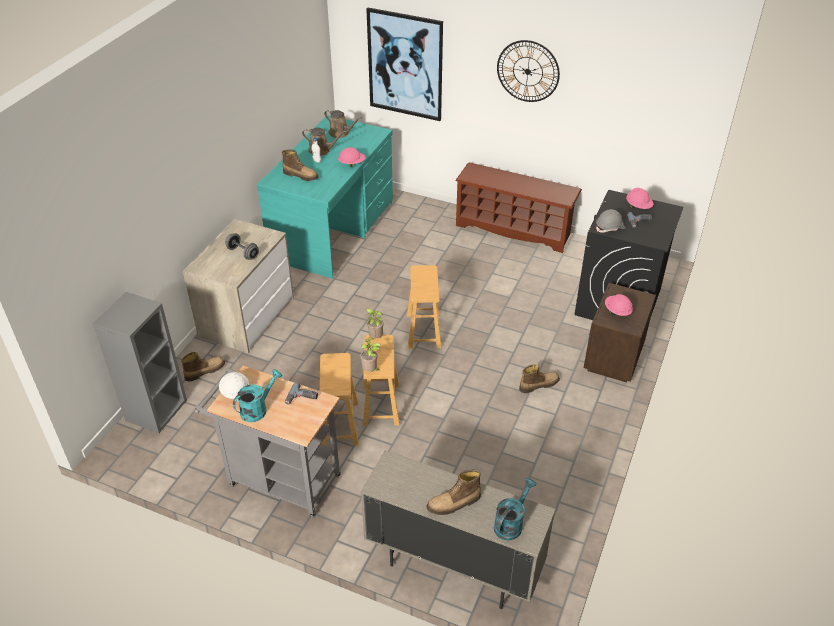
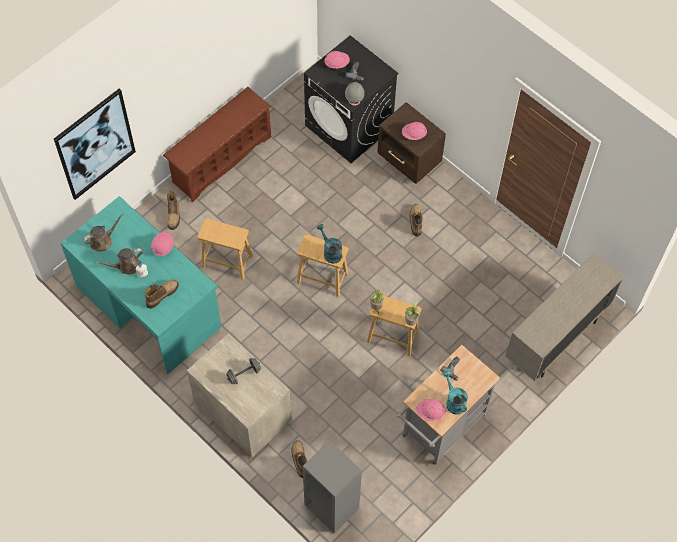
camera: 70 degrees left, 20 degrees up
(235, 392) = (430, 412): white hard hat -> pink hard hat
(321, 150) = (126, 266): brown watering can -> brown watering can turned 150 degrees counterclockwise
(340, 424) = (401, 371): brown stool -> brown stool (227, 261)
(454, 504) = (571, 307): boot -> boot (174, 216)
(511, 523) = (596, 281): turquoise watering can -> turquoise watering can (330, 252)
(528, 71) = (191, 57): wall clock -> none

